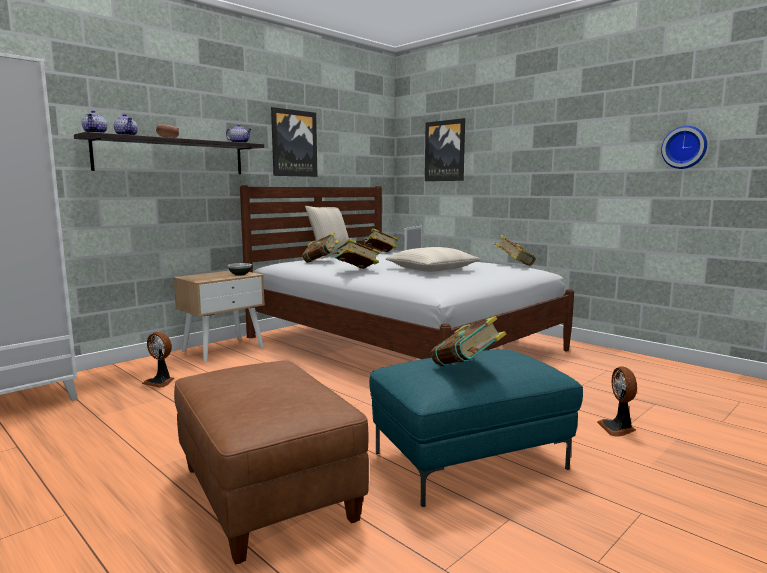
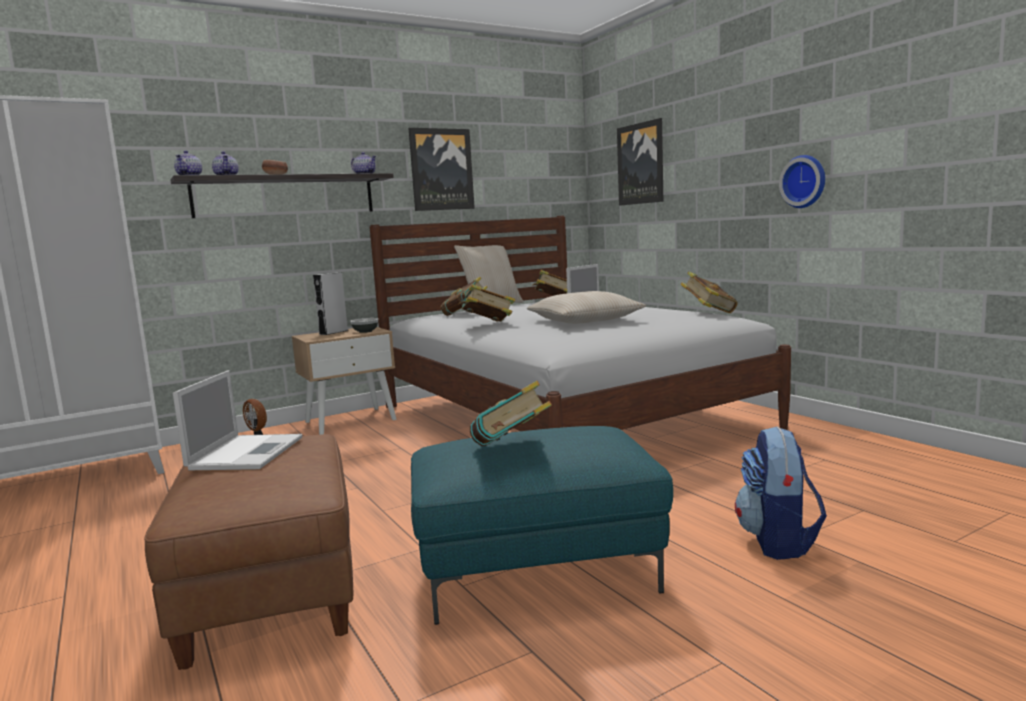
camera: 15 degrees right, 0 degrees up
(210, 274) = (333, 332): none -> grey speaker
(242, 377) = (247, 452): none -> laptop
(618, 428) = (778, 542): fan -> backpack
(685, 147) = (947, 130): wall clock -> wall clock (804, 181)

